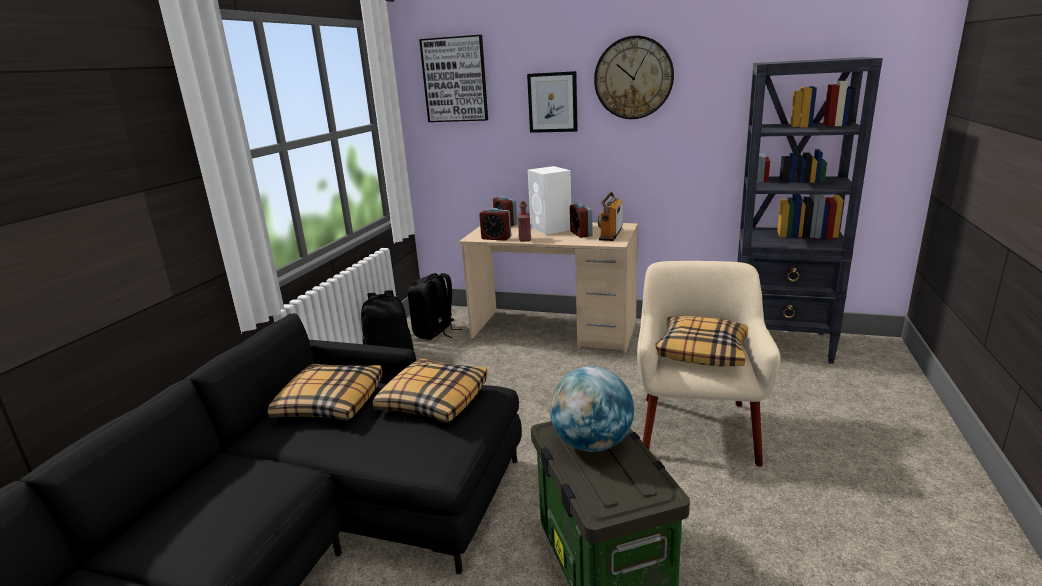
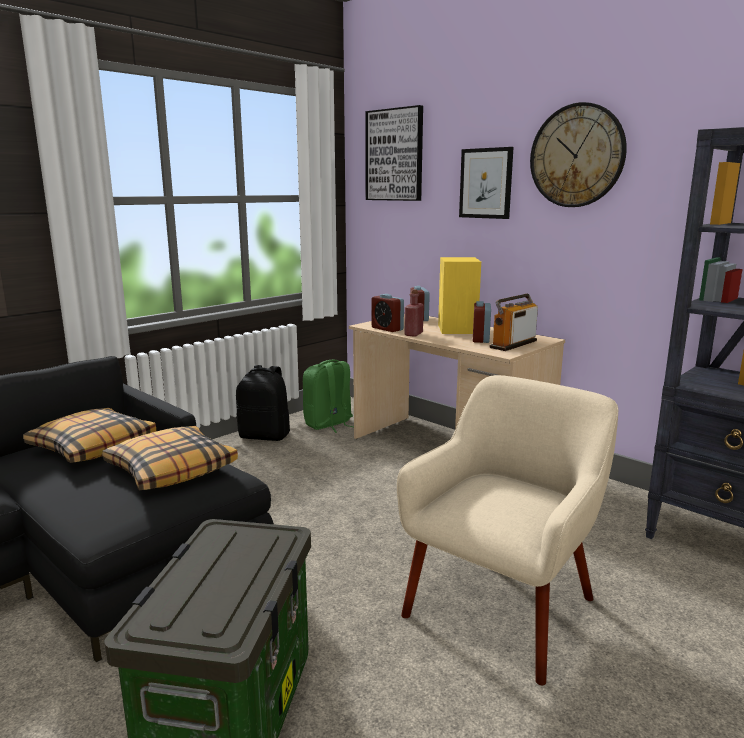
camera: 25 degrees right, 5 degrees down
(435, 332) = (328, 424): black backpack -> green backpack
(551, 229) = (457, 329): white speaker -> yellow speaker
(591, 443) = (231, 556): globe -> none
(702, 351) = (503, 500): pillow -> none

